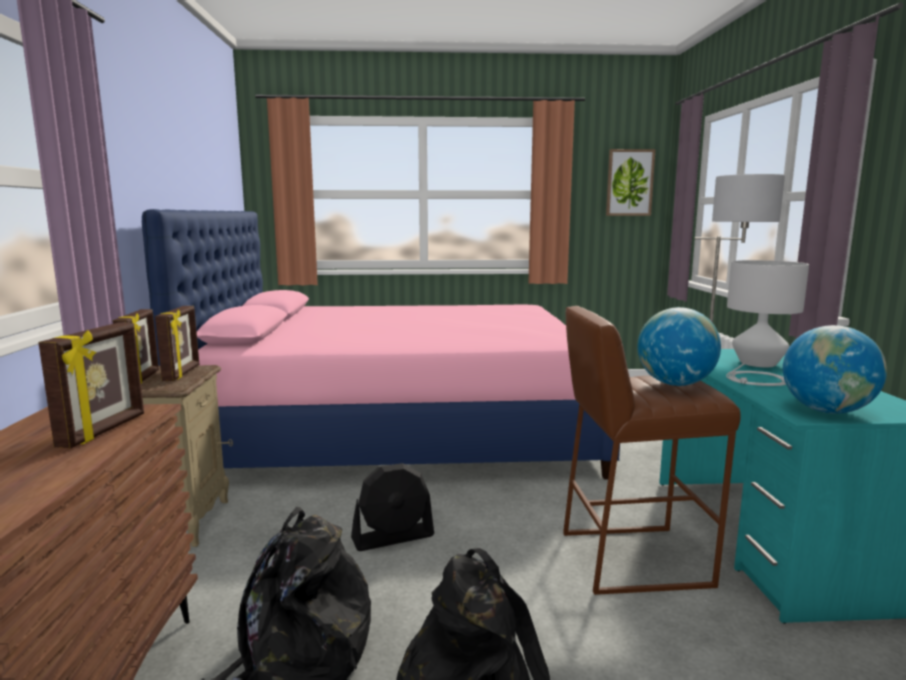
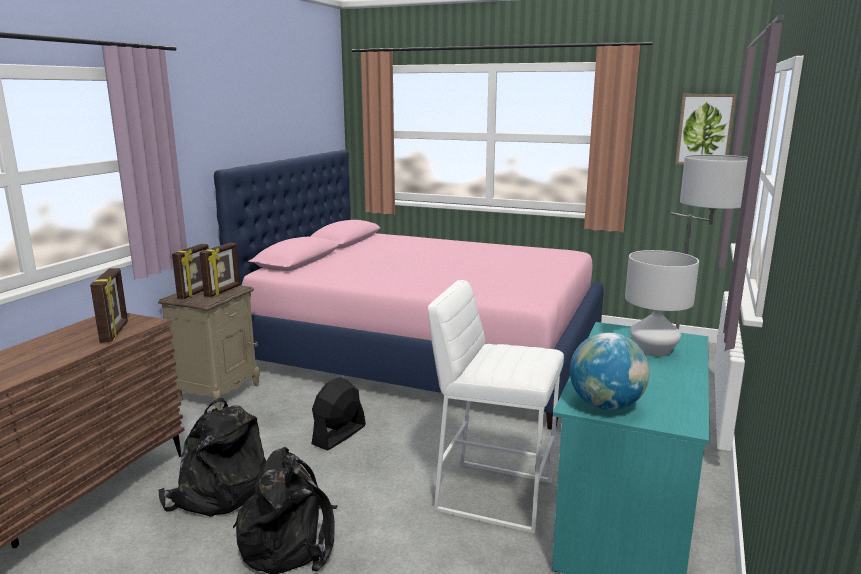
camera: 25 degrees right, 5 degrees up
(104, 431) = (115, 332): picture frame -> picture frame turned 45 degrees counterclockwise
(393, 537) = (339, 435): black fan -> black fan turned 120 degrees clockwise
(631, 558) = (492, 494): brown stool -> white stool
(675, 384) = (520, 359): globe -> none

